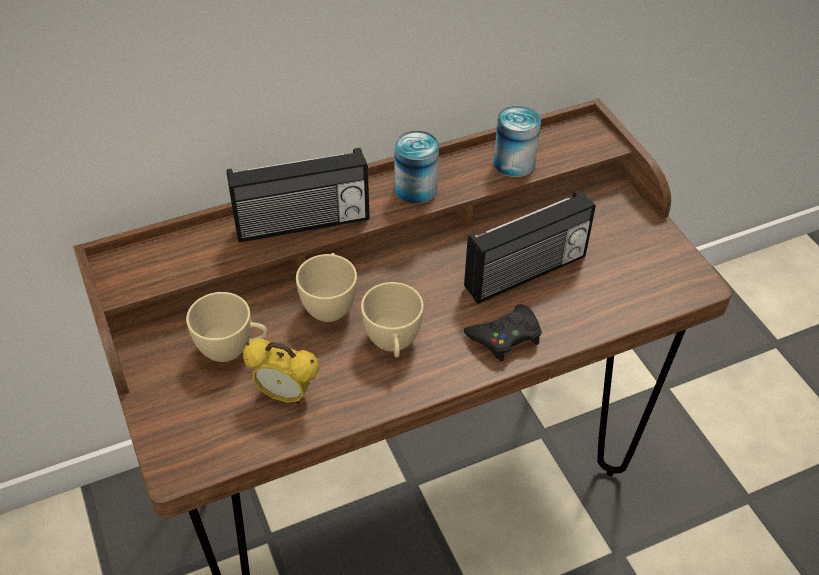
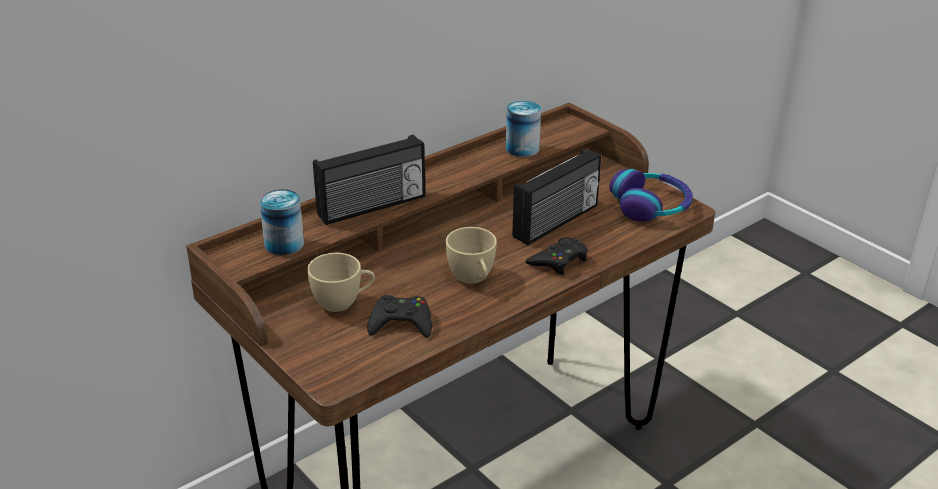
camera: 15 degrees left, 15 degrees down
(285, 395) = (401, 323): alarm clock -> black game controller
(330, 303) = (410, 263): beige cup -> none
(415, 189) = (453, 174): can -> can (284, 244)
(652, 270) = (651, 206): none -> headphones

